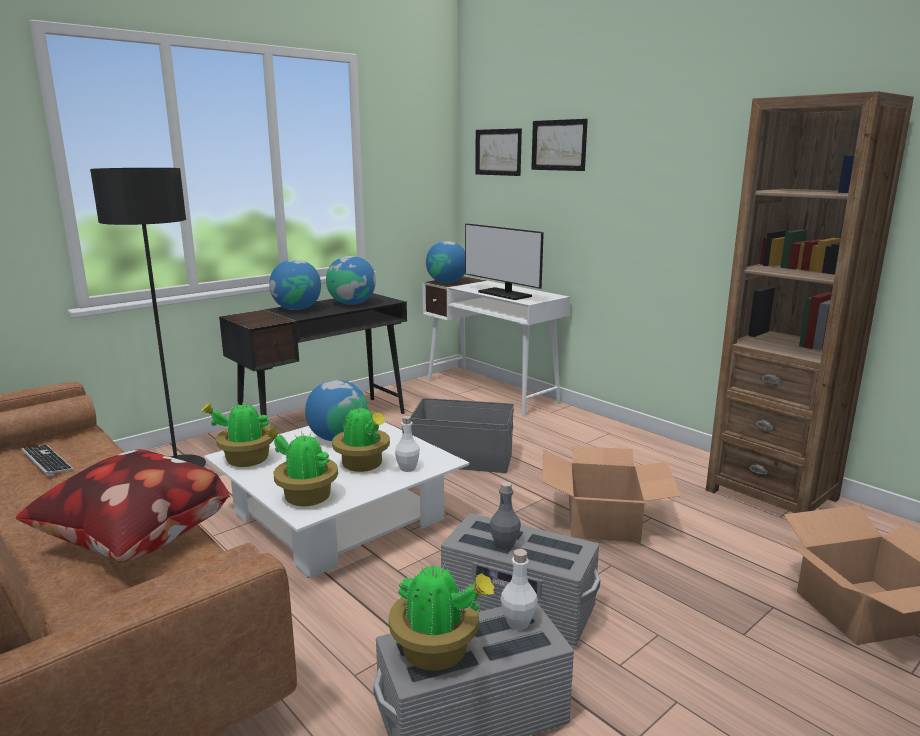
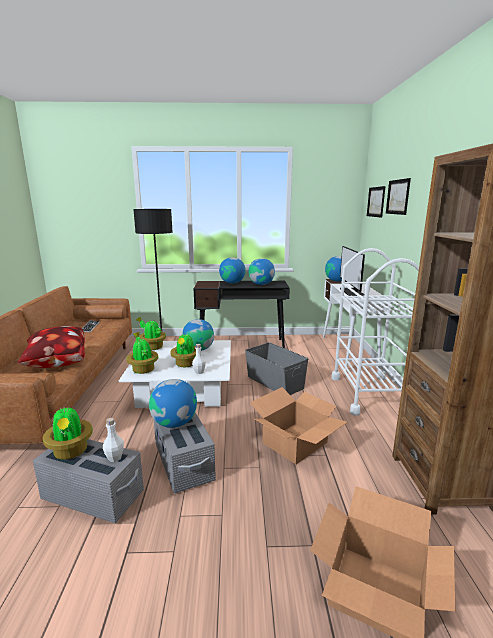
camera: 40 degrees right, 0 degrees up
(504, 544) = (174, 423): grey bottle -> globe
(590, 434) = (369, 394): none -> white cart

